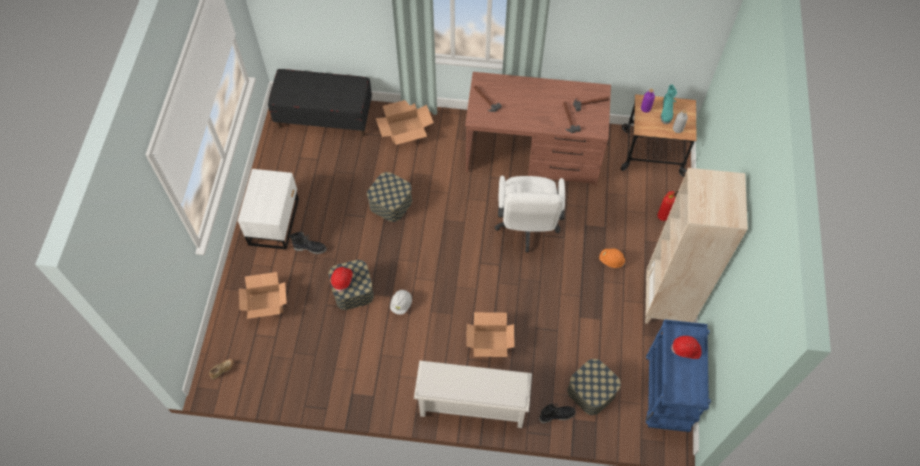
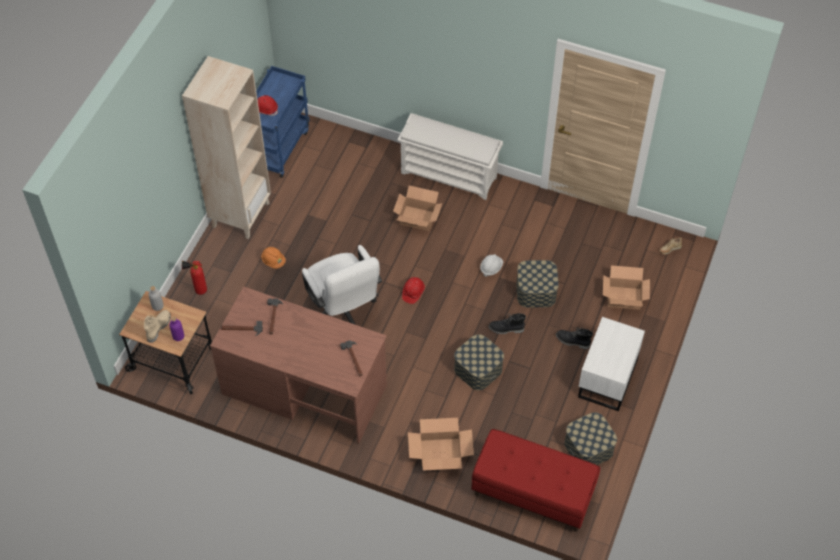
camera: 165 degrees left, 5 degrees down
(325, 116) = (532, 493): black bench -> red bench
(342, 280) = (545, 277): red hard hat -> red hard hat (413, 292)
(527, 228) = (343, 311): white office chair -> white office chair turned 135 degrees clockwise
(557, 415) = (379, 153): black boot -> black boot (506, 329)
(591, 391) = (342, 163): storage box -> storage box (588, 447)
(666, 112) = (158, 327): turquoise boot -> beige boot

